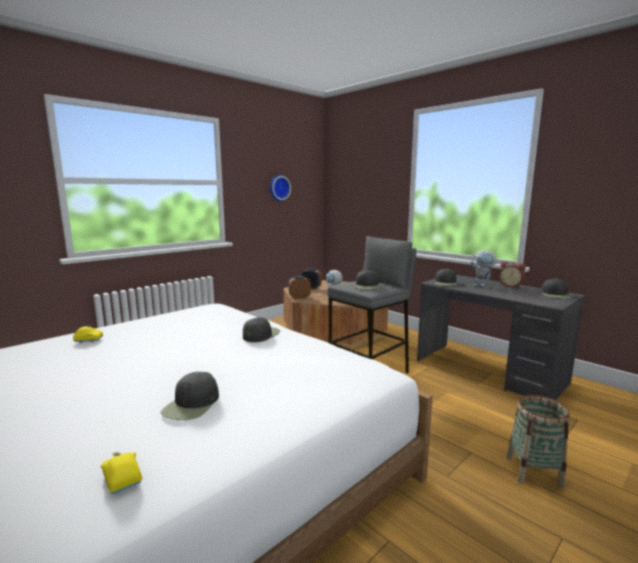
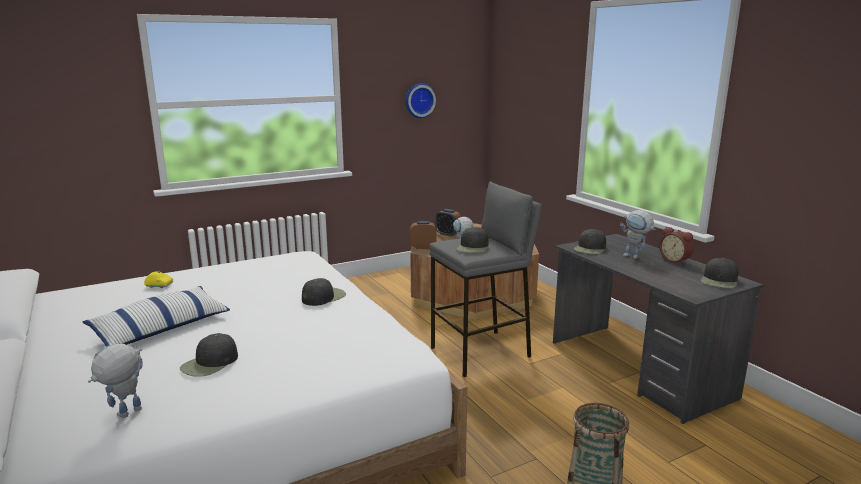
camera: 15 degrees right, 5 degrees up
(113, 378) = (161, 329): none -> pillow
(121, 480) = (125, 416): yellow toy car -> toy robot

